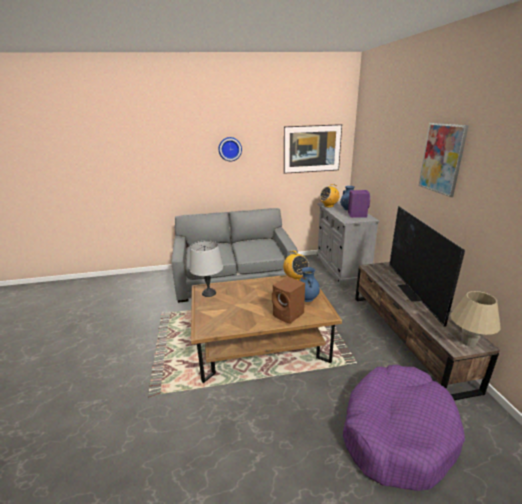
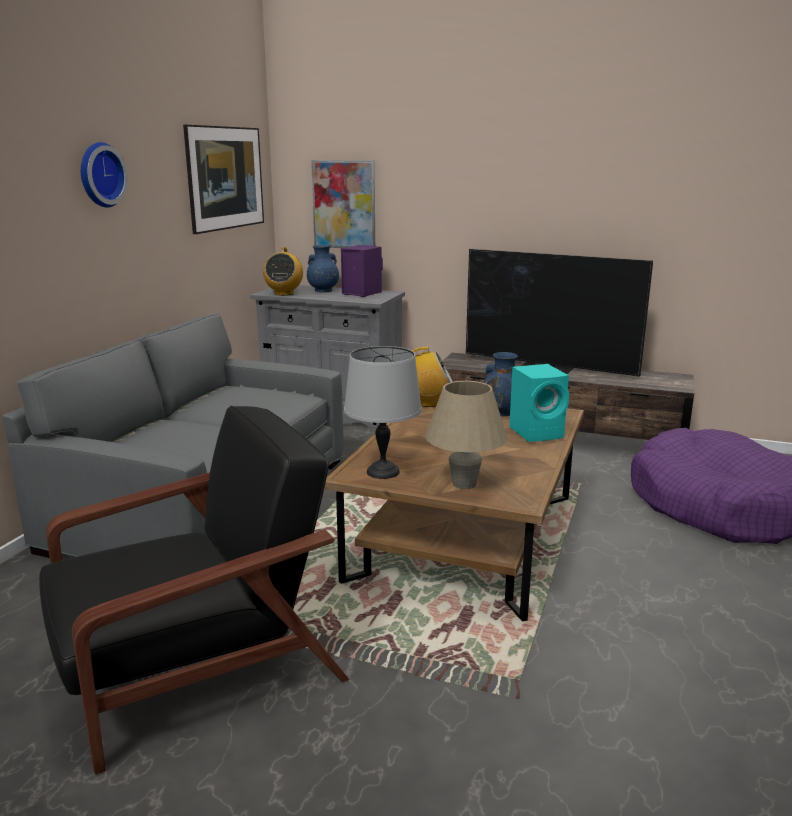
camera: 60 degrees left, 5 degrees down
(139, 320) = (195, 666): none -> black armchair
(289, 315) = (538, 432): brown speaker -> turquoise speaker
(442, 158) = (534, 162): picture -> picture (344, 204)
(468, 342) = (673, 380): beige table lamp -> beige table lamp (464, 484)

